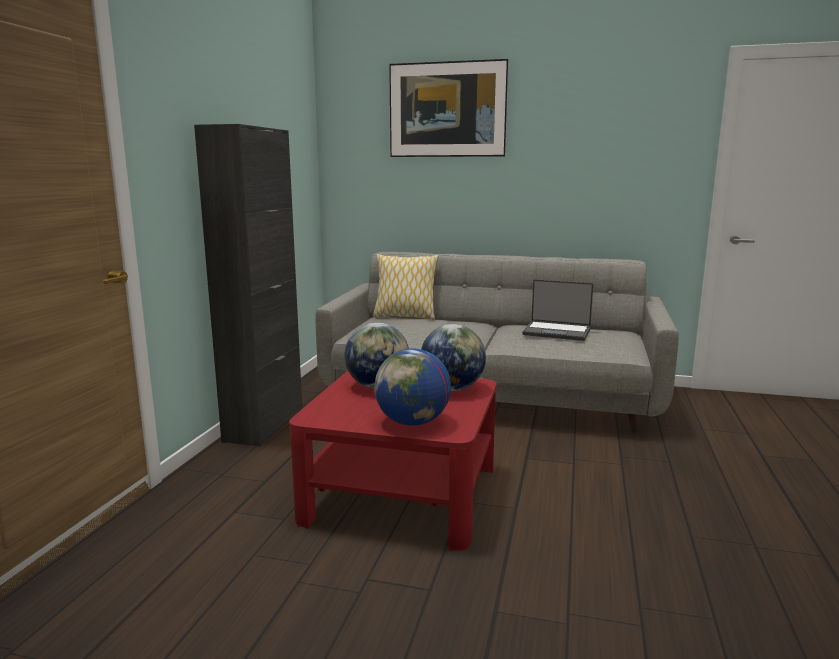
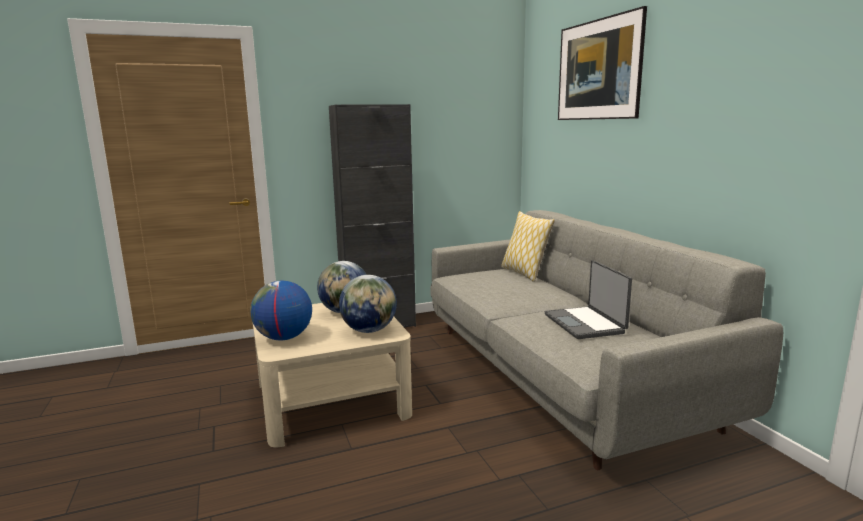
camera: 55 degrees right, 0 degrees up
(403, 492) = (332, 399): red coffee table -> beige coffee table

